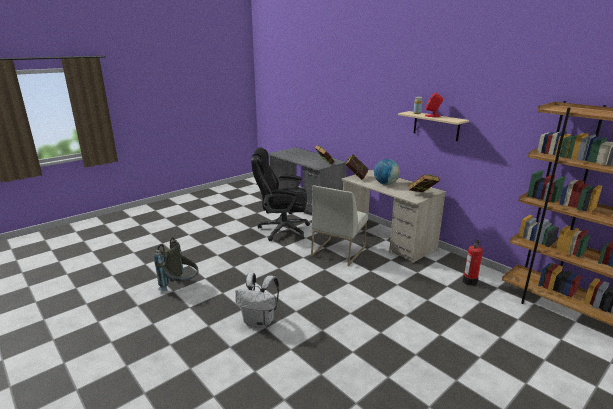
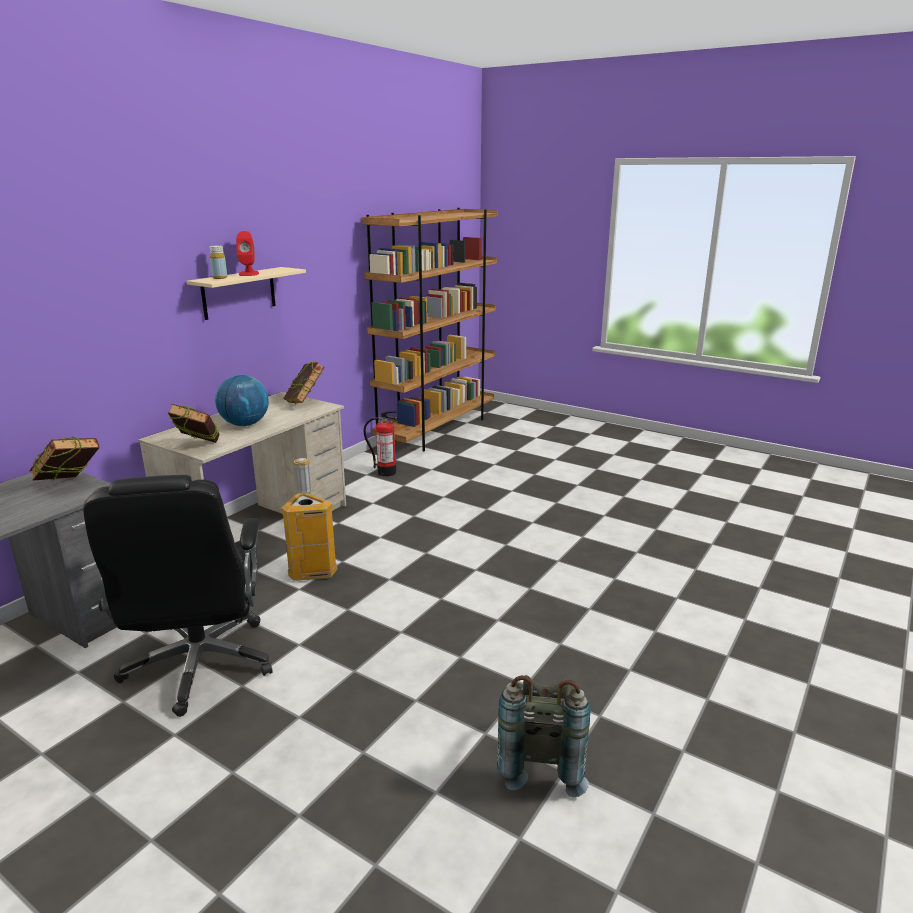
camera: 105 degrees left, 0 degrees up
(260, 322) = (579, 616): white backpack -> none
(338, 251) = (313, 572): white chair -> trash can

